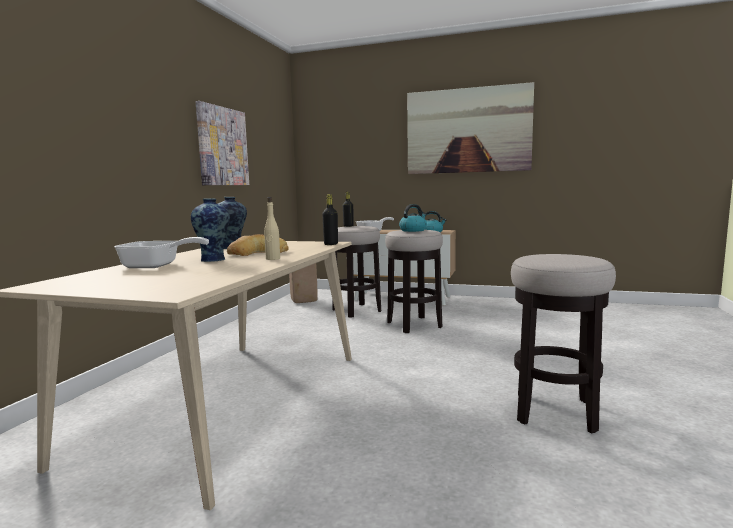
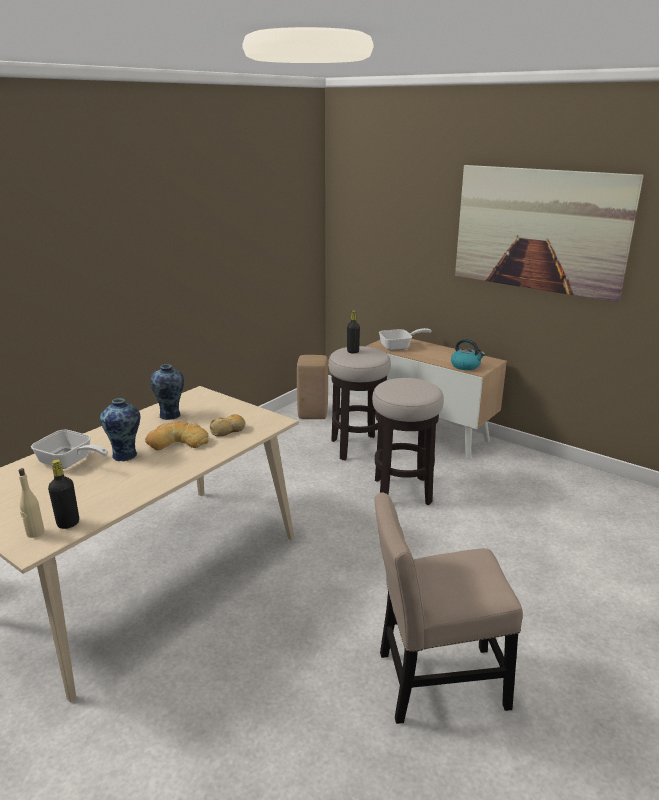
camera: 20 degrees right, 15 degrees up
(222, 146) = (207, 251): picture -> none
(273, 259) = (175, 466): beige bottle -> beige bottle (35, 533)
(297, 247) = (228, 430): none -> bread
(331, 244) = (268, 427): black bottle -> black bottle (68, 523)
(413, 230) = (405, 389): kettle -> none
(554, 412) = (435, 682): stool -> beige chair

